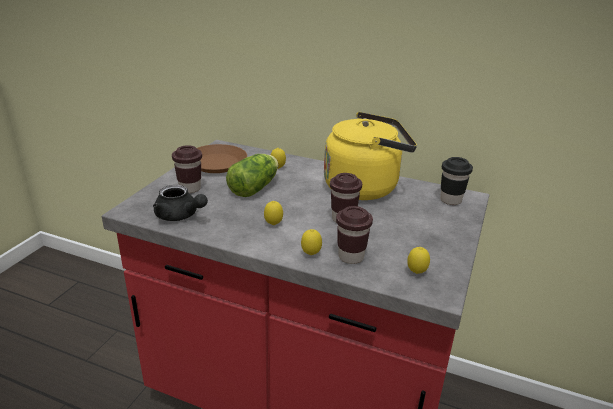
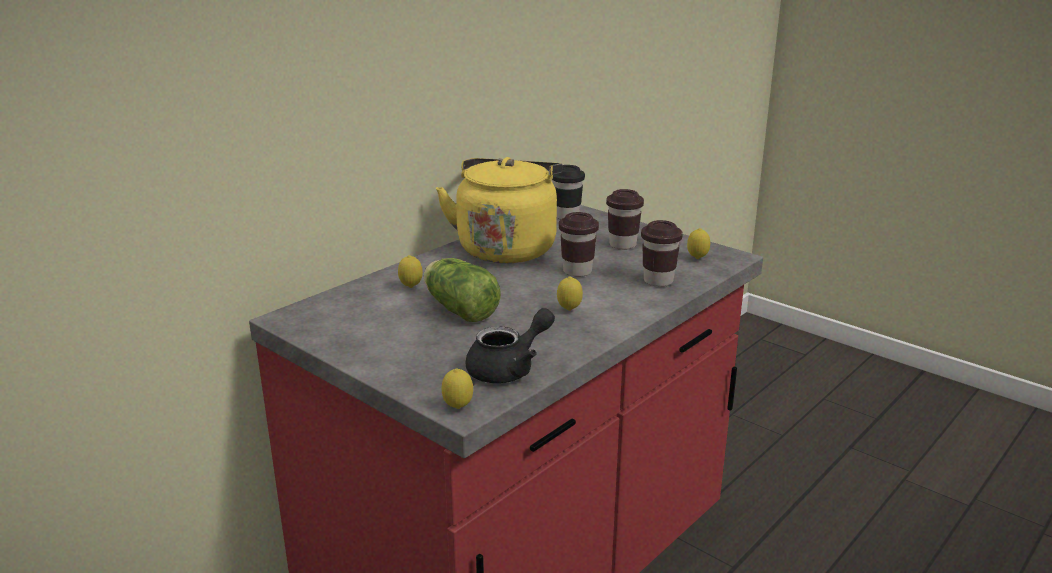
camera: 70 degrees left, 5 degrees down
(190, 188) = (426, 355): brown cup -> brown cup (622, 245)
(217, 163) = (354, 327): brown plate -> none
(311, 254) = (646, 299): lemon -> lemon (458, 408)

